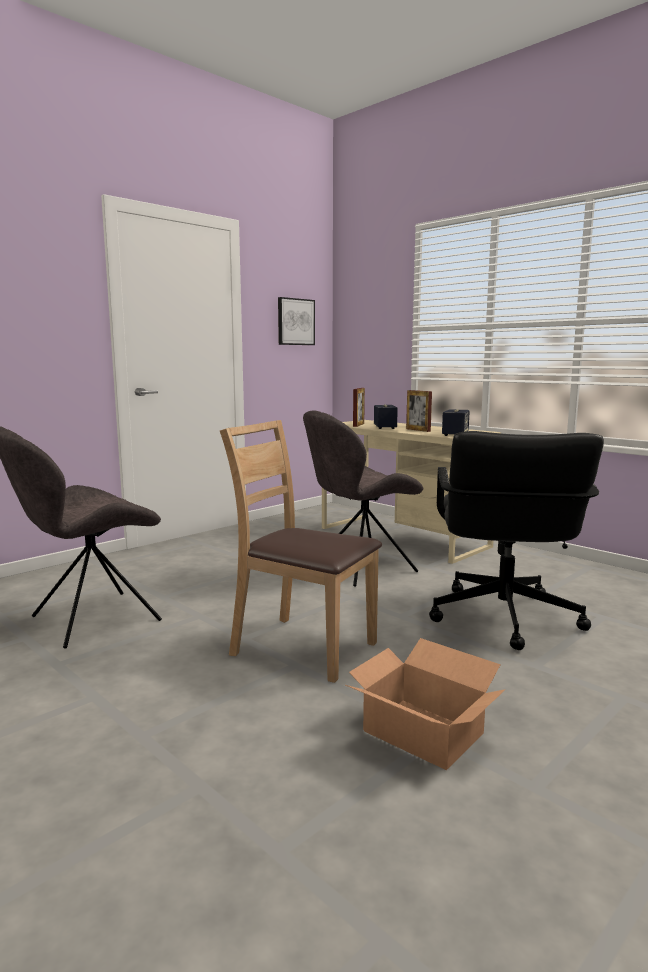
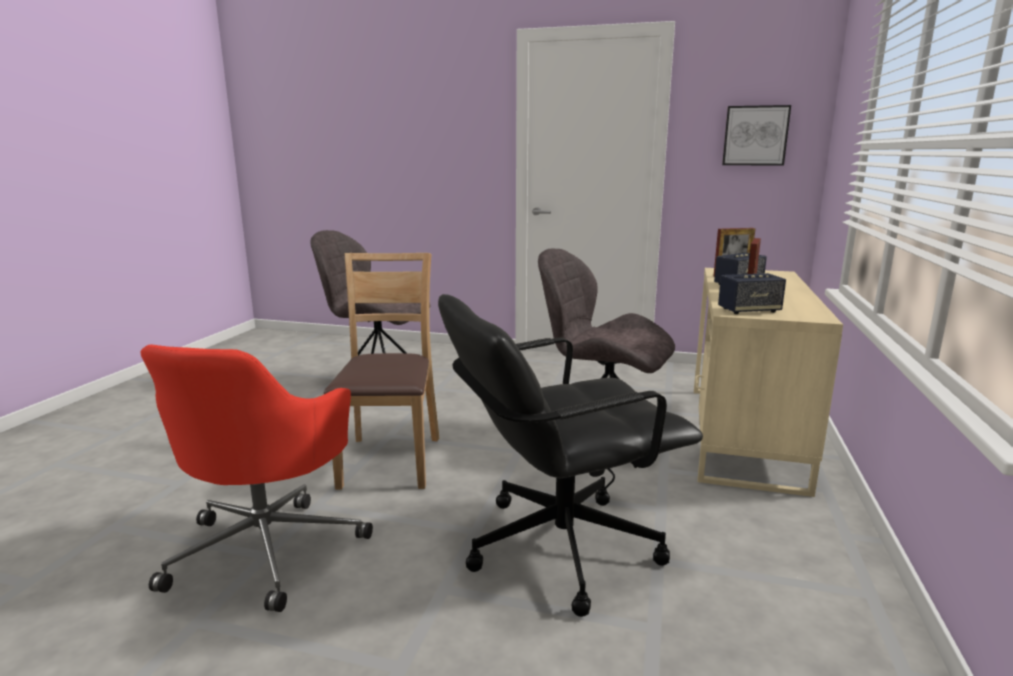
camera: 60 degrees right, 5 degrees up
(423, 733) = (268, 548): cardboard box -> red office chair

